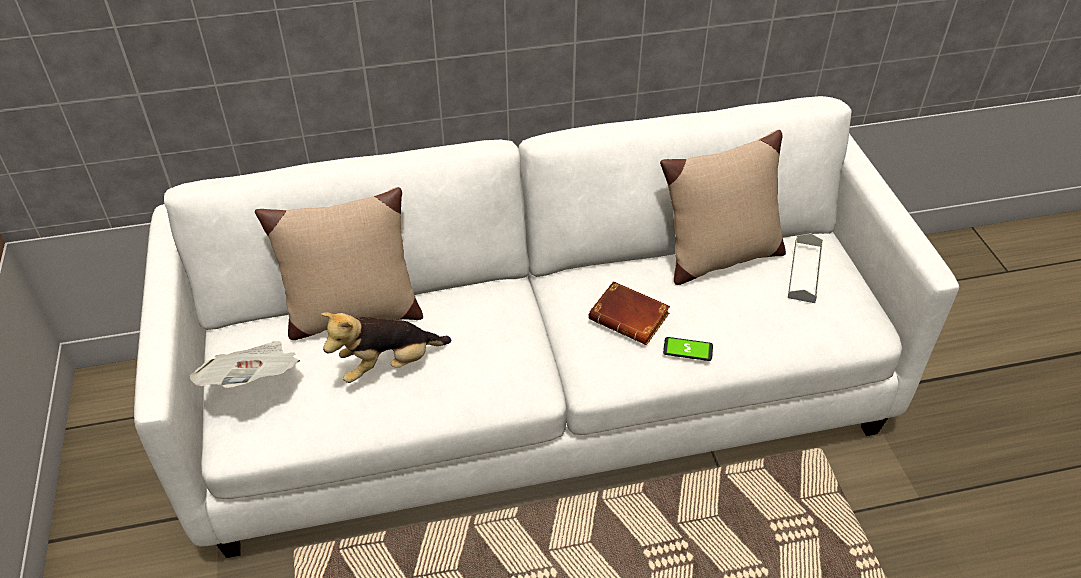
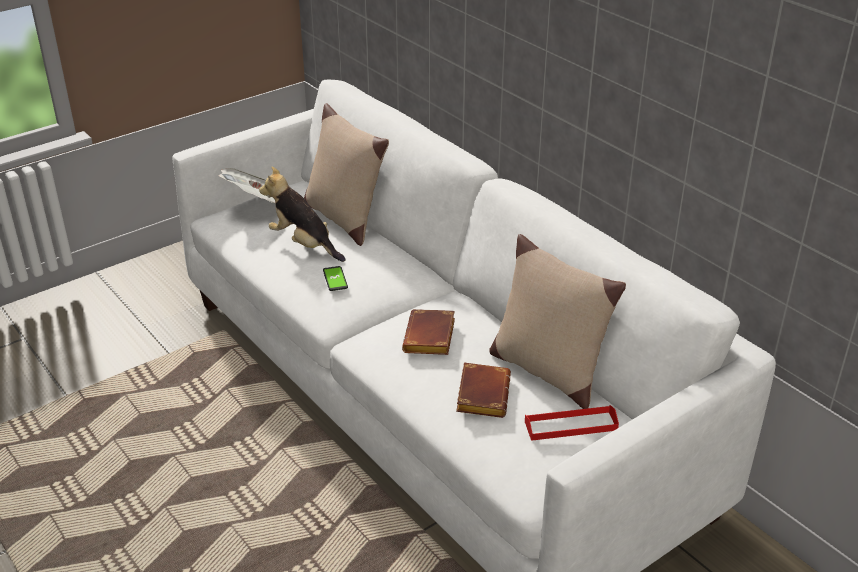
camera: 65 degrees right, 10 degrees down
(688, 349) = (416, 377): phone -> phone (335, 279)
(736, 312) = (481, 394): none -> brown book
(804, 271) = (571, 426): grey tray -> red tray

